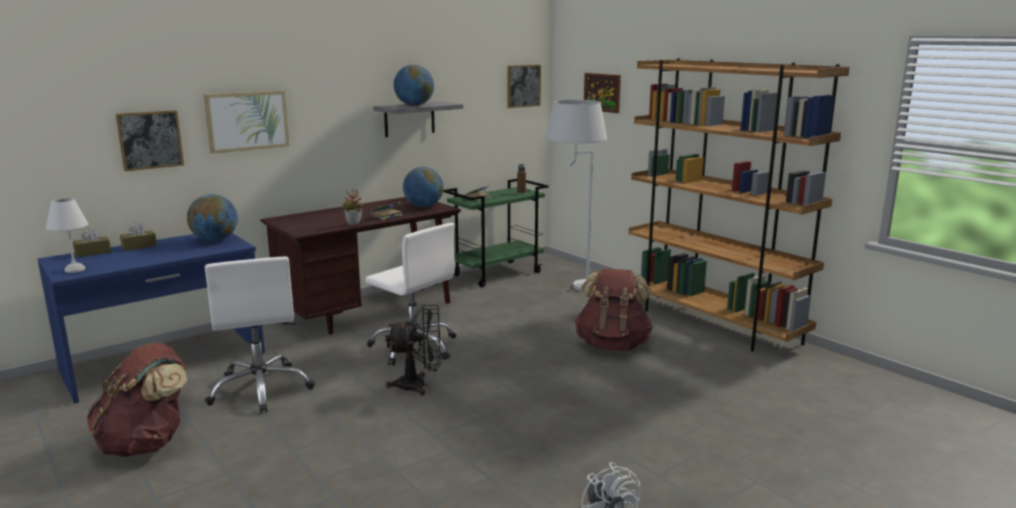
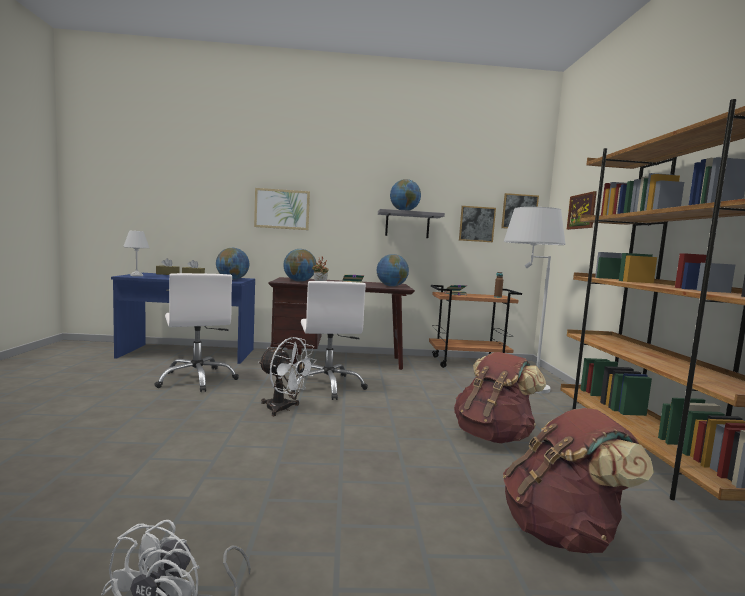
camera: 35 degrees right, 10 degrees down
(147, 444) = (89, 386): brown backpack -> brown backpack (562, 532)
(150, 140) = (218, 213): picture -> picture (476, 224)
(261, 389) = (197, 379): white office chair -> white office chair turned 45 degrees counterclockwise
(317, 224) = (299, 281): none -> globe
(419, 385) = (283, 409): black fan -> white fan
(497, 273) = (468, 363): green cart -> brown cart

